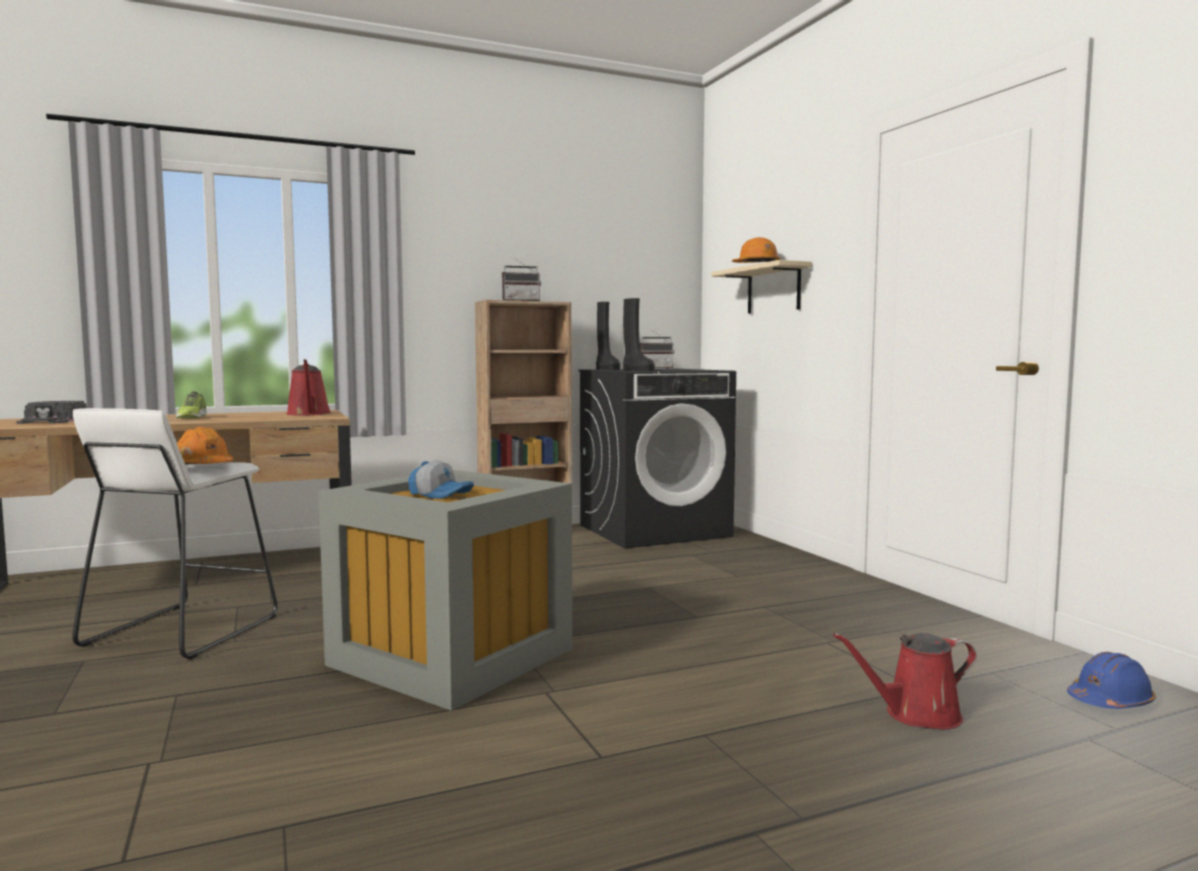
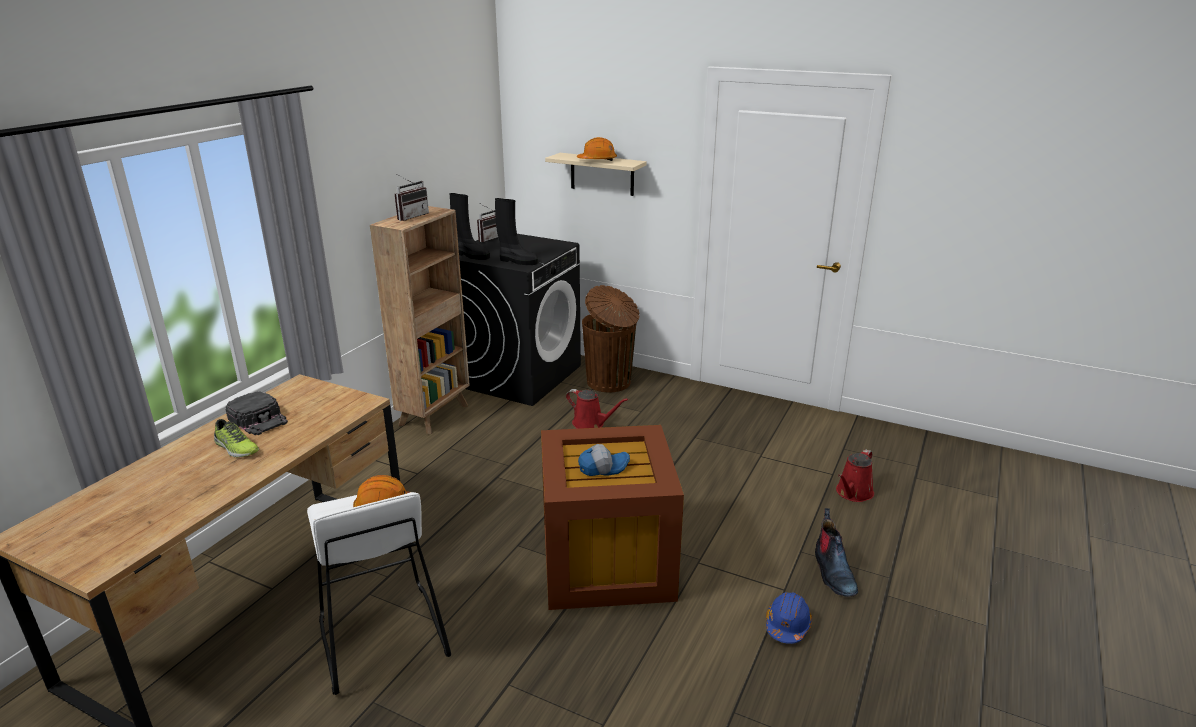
camera: 40 degrees left, 20 degrees up
(53, 420) = (110, 512): black cap -> black cap (258, 419)
(308, 414) = (318, 398): red watering can -> red watering can (591, 424)
(452, 655) = (604, 561): grey storage box -> brown storage box
(710, 772) = (833, 572): none -> boot
(743, 552) = (610, 382): none -> brown trash can
(1110, 701) = (899, 448): blue hard hat -> blue hard hat (787, 625)

